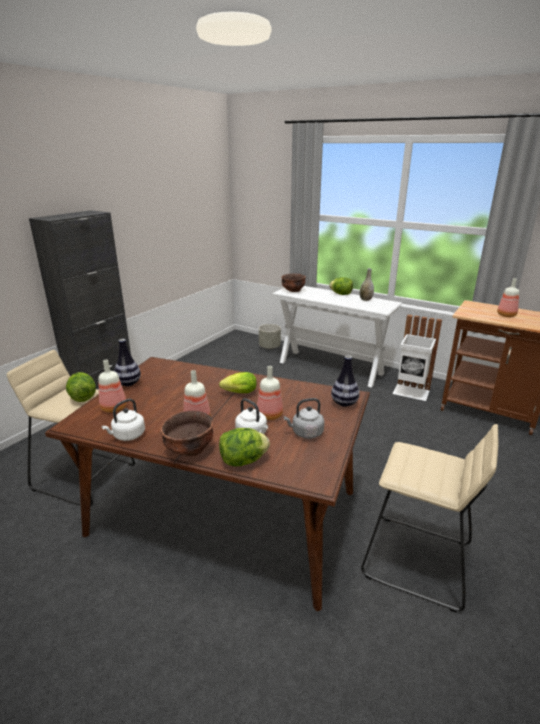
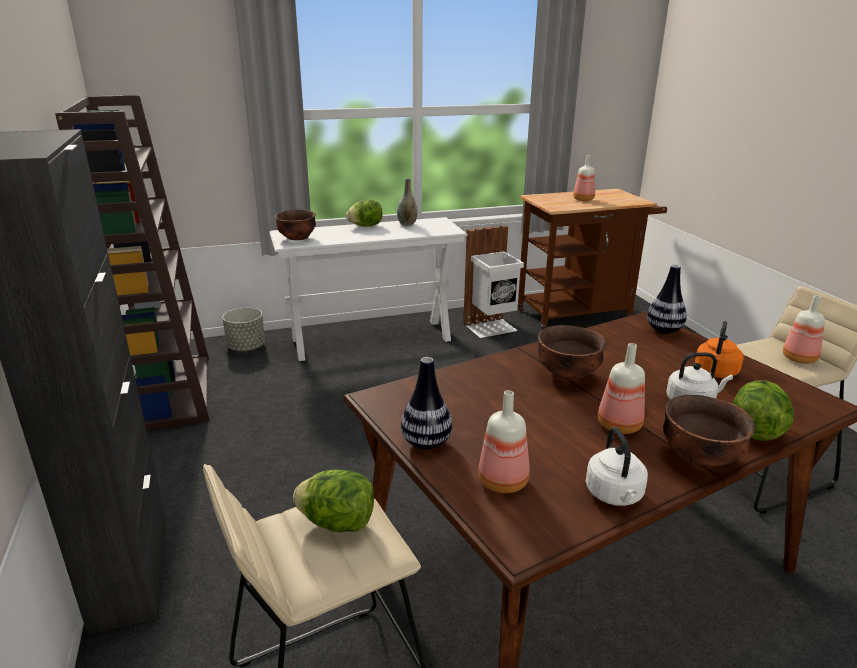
camera: 50 degrees left, 0 degrees up
(213, 352) = (171, 391): none -> brown bookcase
(238, 393) = (568, 374): lettuce -> brown bowl
(269, 416) = (653, 377): bottle -> bottle (800, 359)
(305, 433) = (715, 373): grey kettle -> orange kettle

